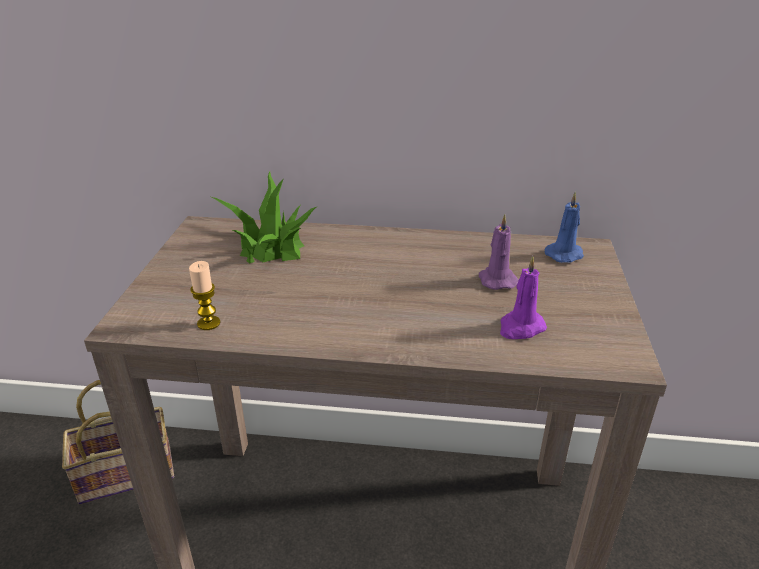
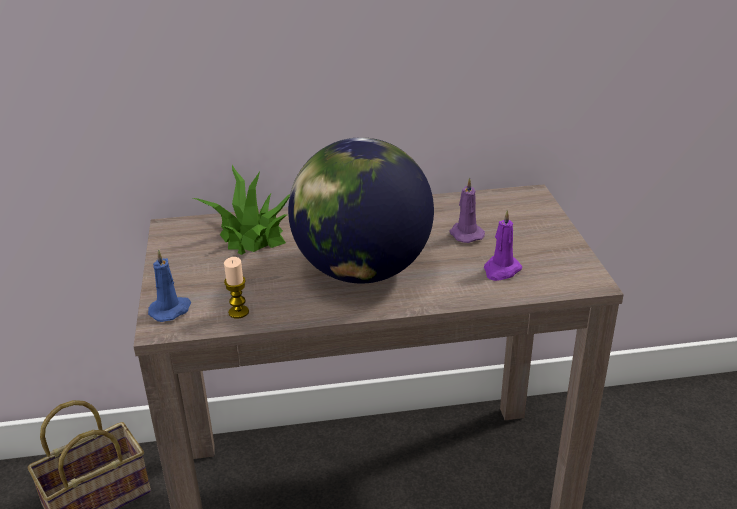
camera: 15 degrees left, 0 degrees up
(361, 301) = (361, 270): none -> globe
(565, 254) = (513, 203): blue candle -> blue candle (171, 310)

